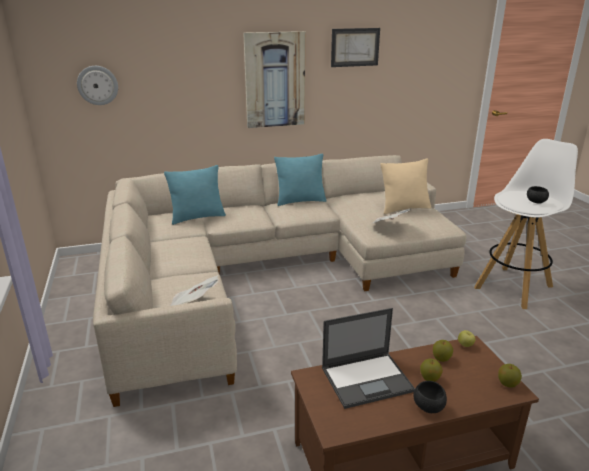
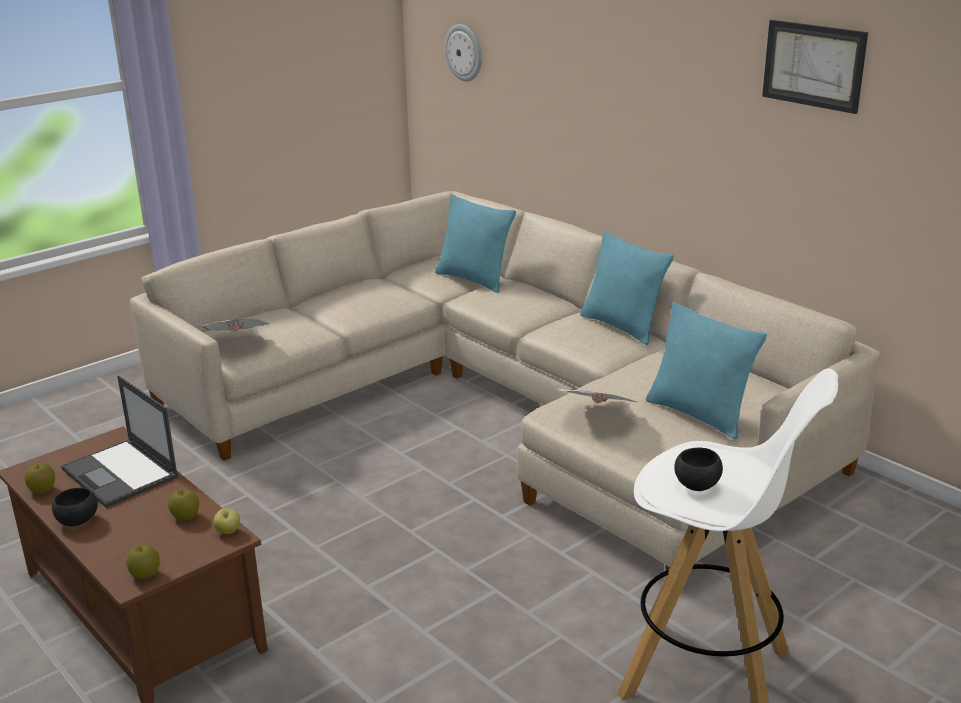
camera: 65 degrees right, 0 degrees up
(274, 80) = (669, 98): picture -> none
(404, 208) = (698, 415): beige pillow -> turquoise pillow
(430, 378) = (137, 514): apple -> apple (42, 490)

